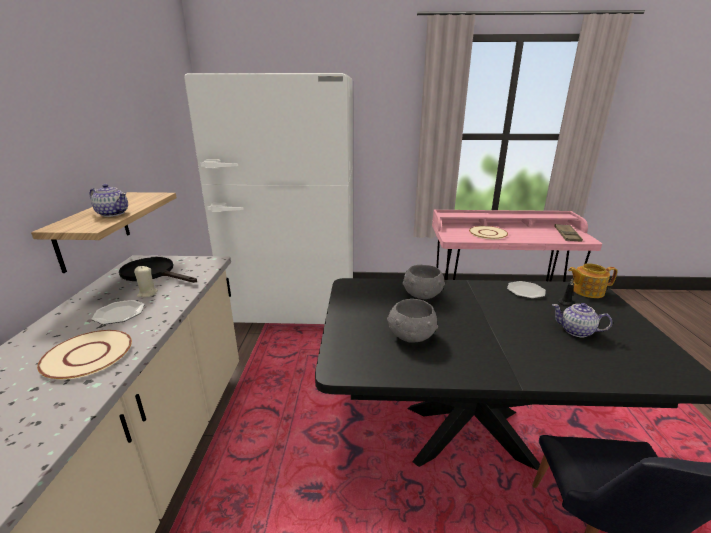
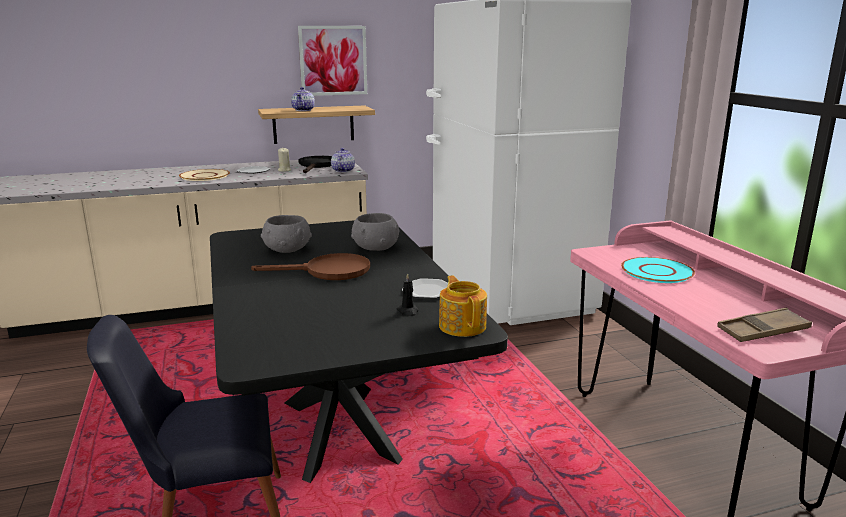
camera: 70 degrees right, 5 degrees down
(90, 144) = (333, 60): none -> picture
(481, 322) = (328, 271): none -> brown frying pan
(488, 233) = (657, 271): beige plate -> turquoise plate
(577, 331) = (331, 313): teapot -> teapot (342, 171)

